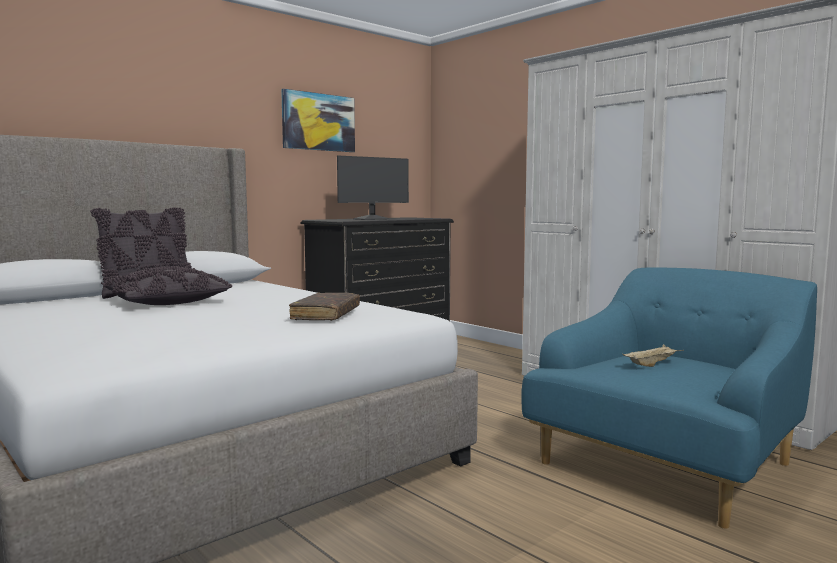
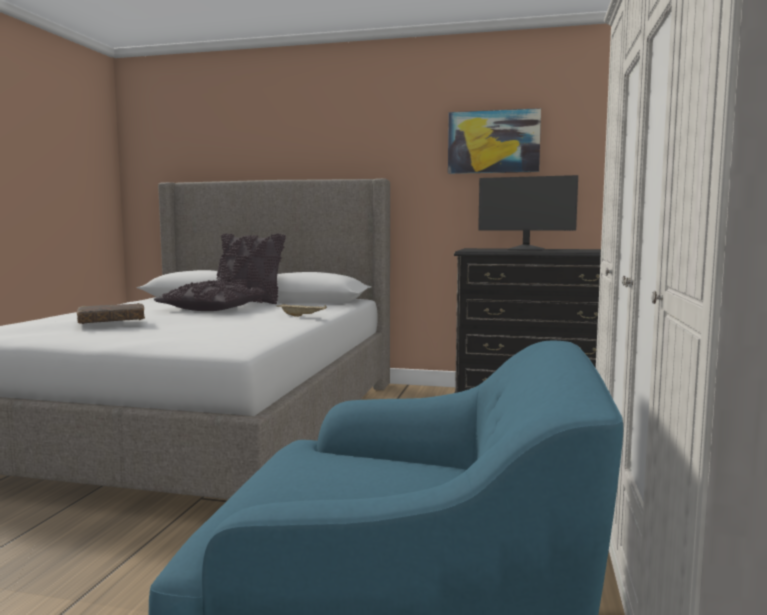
camera: 55 degrees right, 0 degrees up
(326, 315) = (196, 333): brown book -> brown book (112, 321)
(652, 364) = (357, 478): beige tray -> beige tray (302, 316)

